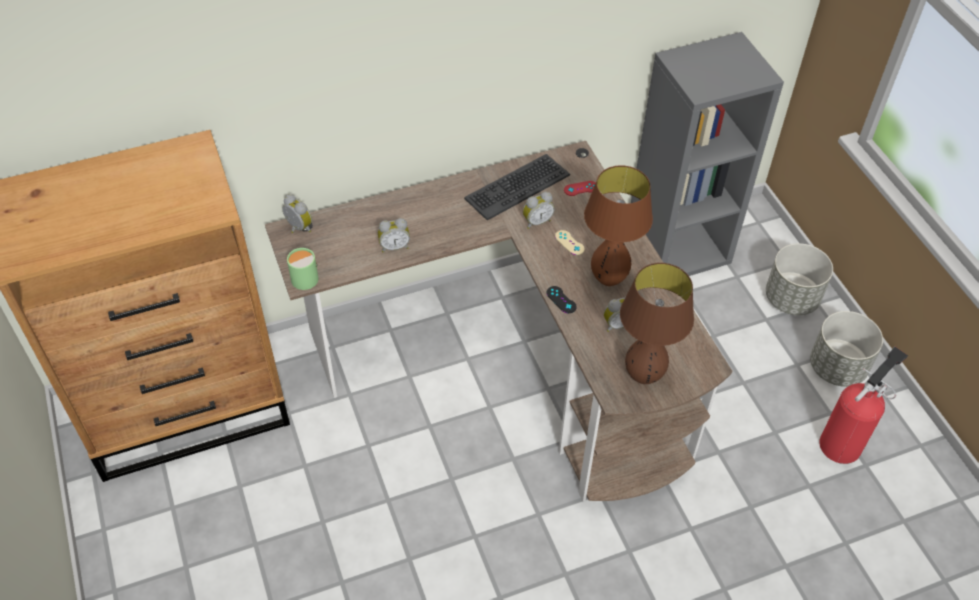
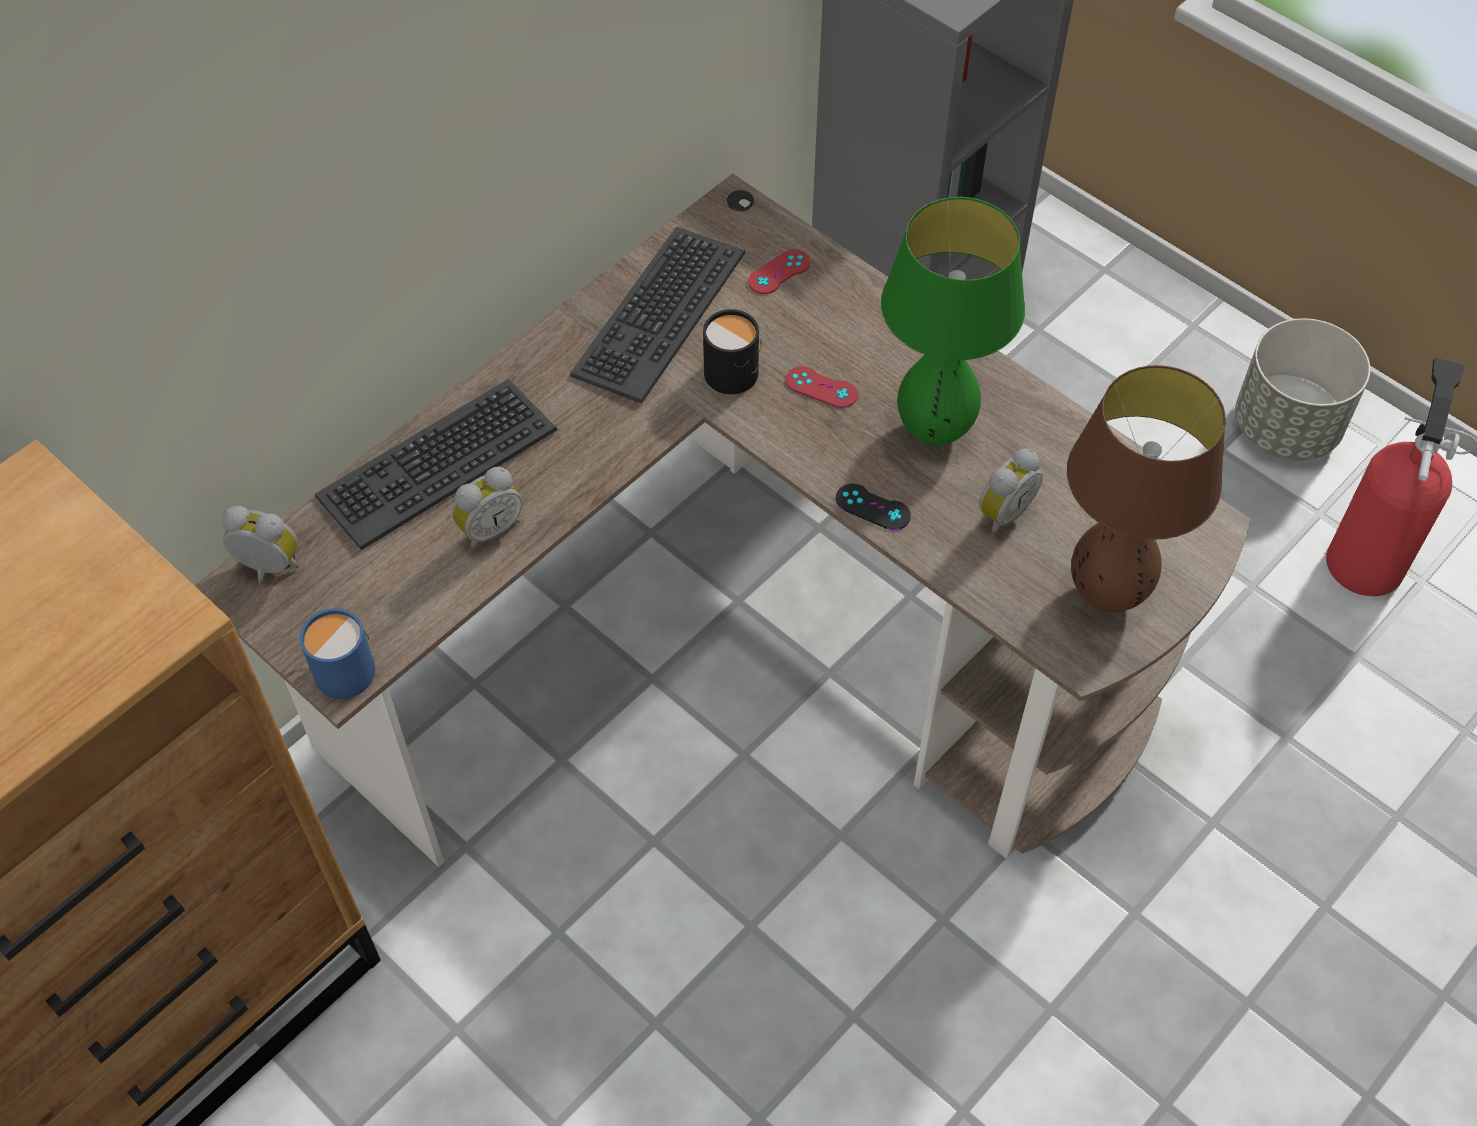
camera: 25 degrees left, 5 degrees up
(303, 276) = (339, 668): green mug -> blue mug
(388, 212) = (436, 462): none -> keyboard
(536, 221) = (736, 369): alarm clock -> black mug
(569, 242) = (821, 387): beige game controller -> red game controller
(608, 279) = (934, 431): brown table lamp -> green table lamp
(791, 298) = (1148, 333): grey planter -> none

